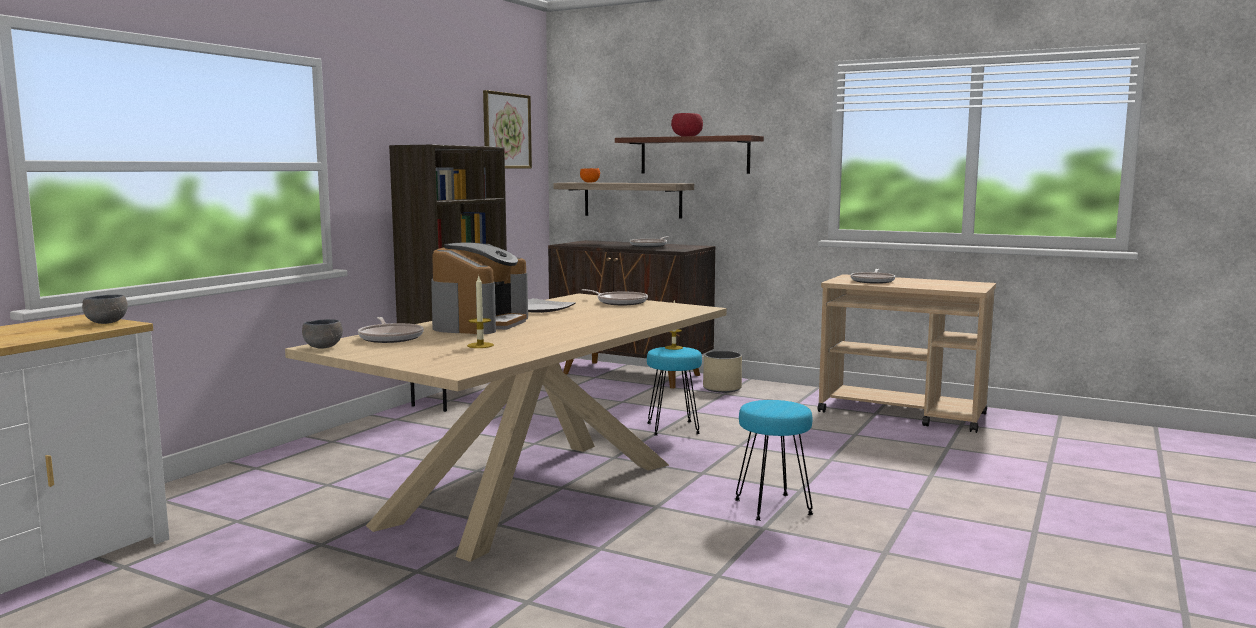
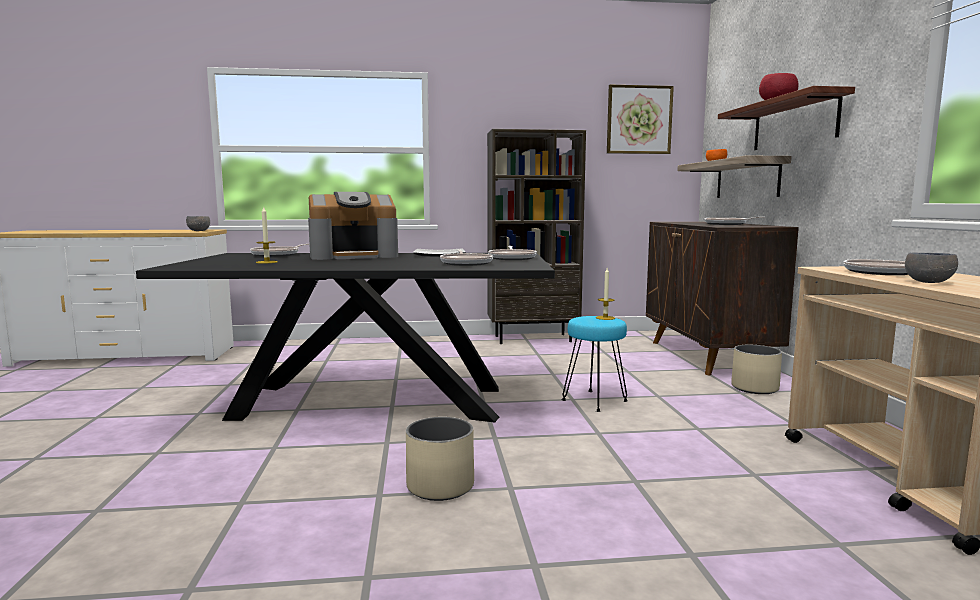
camera: 55 degrees right, 0 degrees up
(322, 347) = (233, 254): grey bowl -> grey bowl (927, 282)
(535, 492) = (371, 402): beige dining table -> black dining table
(636, 313) = (466, 263): none -> frying pan
(773, 508) = (440, 486): turquoise stool -> beige planter

